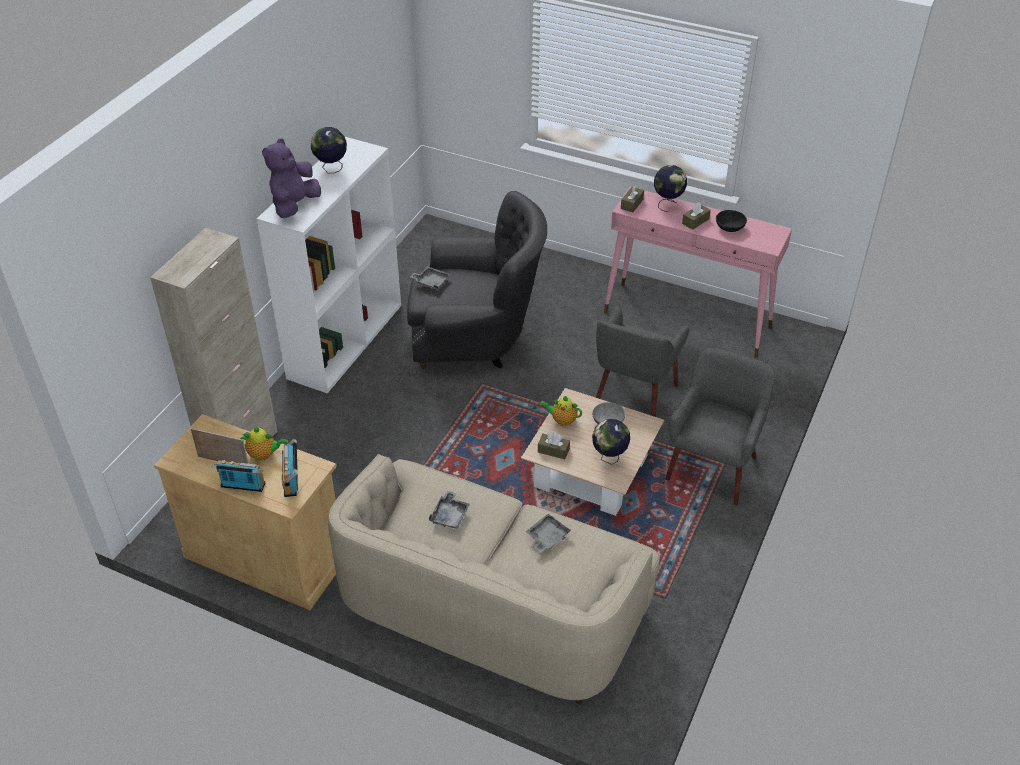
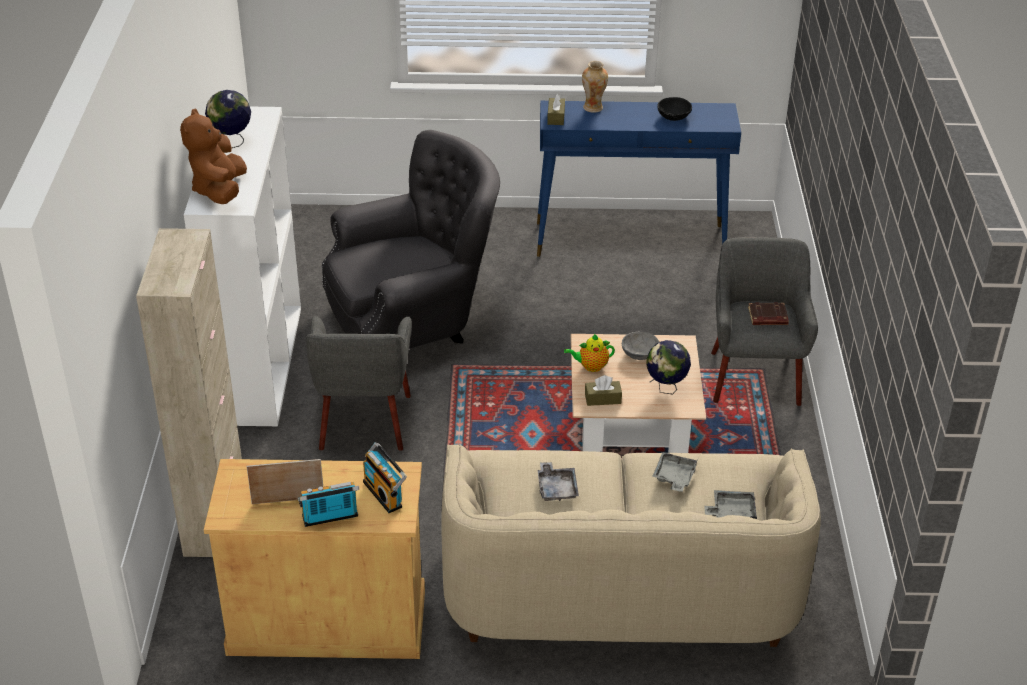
camera: 25 degrees left, 5 degrees down
(264, 454) = (330, 478): teapot -> none
(294, 205) = (219, 190): purple plush toy -> brown plush toy
(431, 282) = (356, 261): grey tray -> grey tray (731, 512)
(634, 396) = (626, 331): grey armchair -> grey armchair (363, 422)
(668, 203) = (593, 108): globe -> vase
(688, 320) = (631, 240): pink console table -> blue console table
(695, 221) = (634, 119): brown tissue box -> none
(723, 423) = (767, 317): none -> brown book

